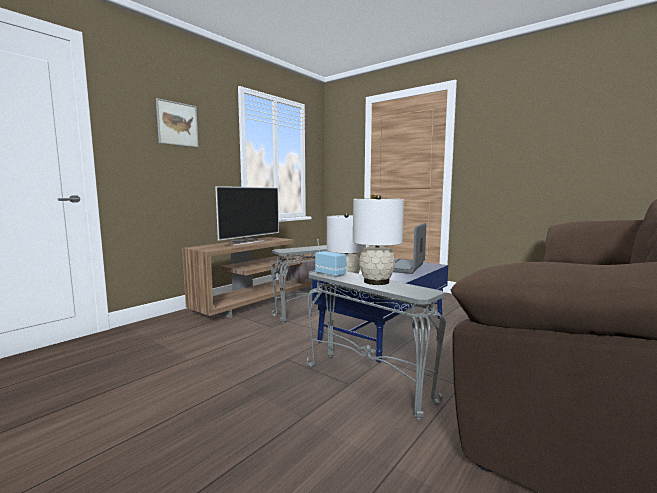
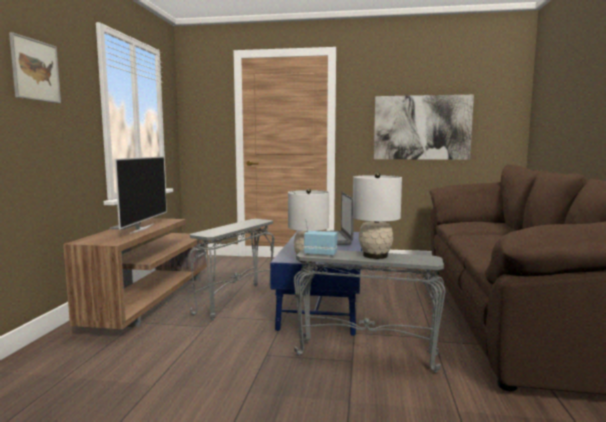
camera: 30 degrees left, 0 degrees up
(549, 156) = (422, 127): none -> picture

